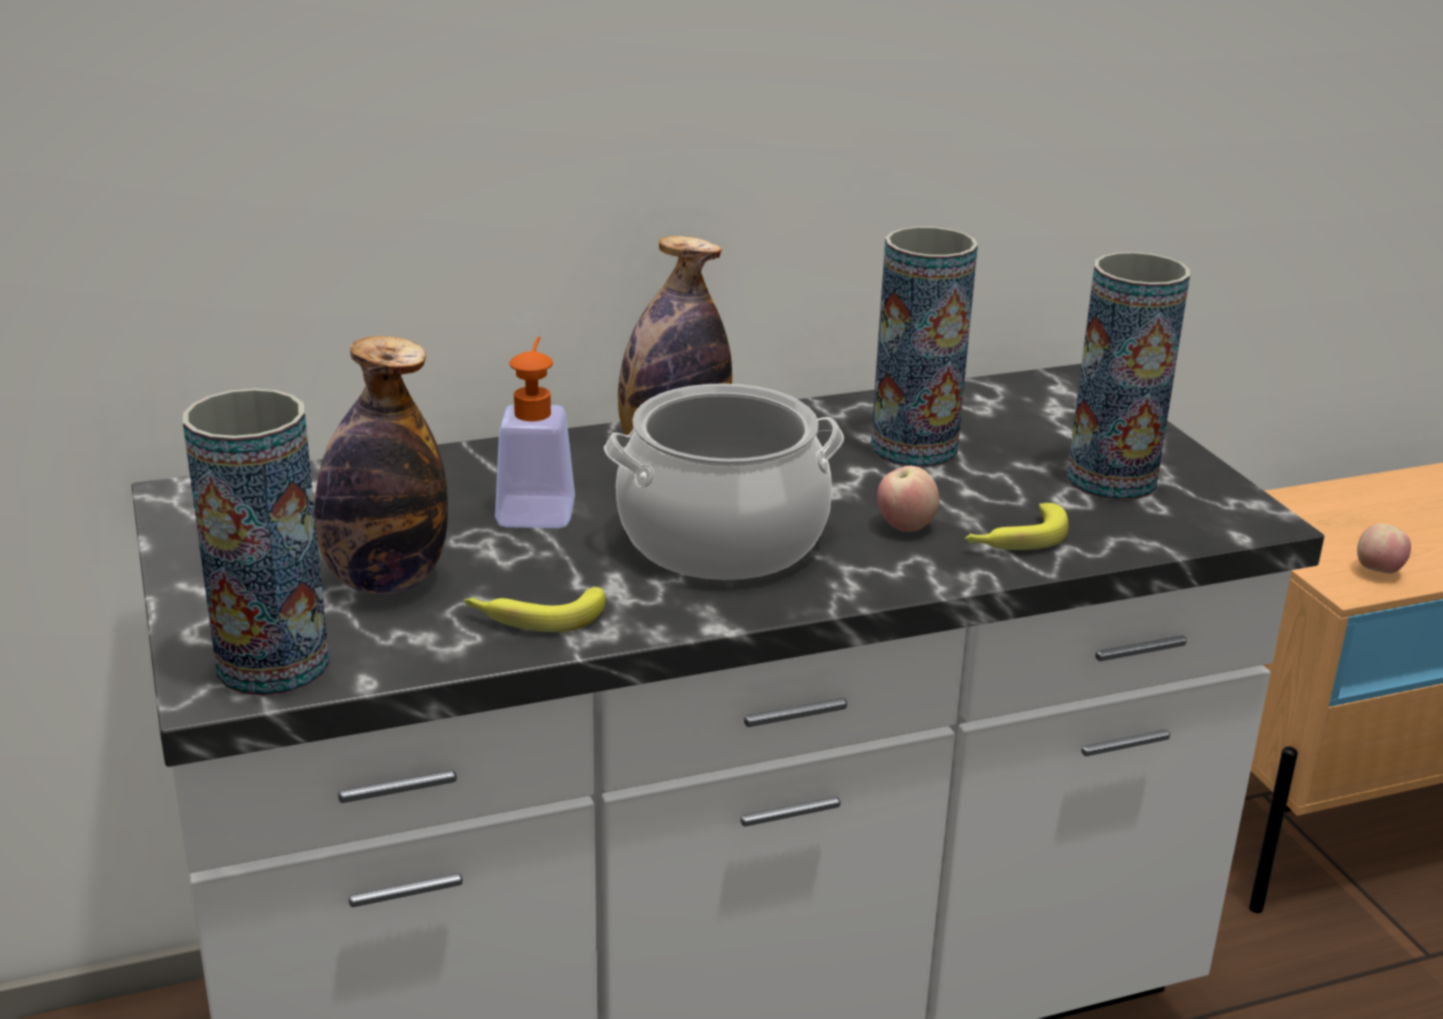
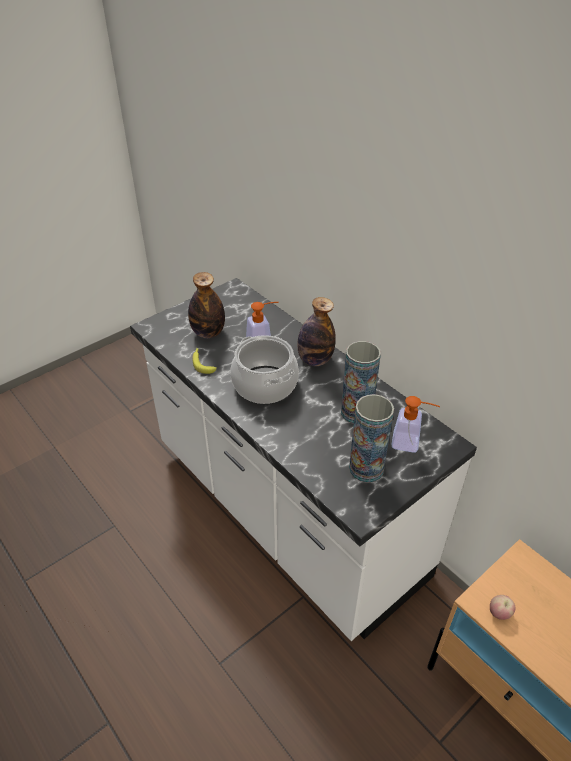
camera: 70 degrees right, 15 degrees up
(273, 665) = (161, 330): vase -> none
(905, 527) = (296, 422): apple -> none
(1015, 540) = (302, 450): banana -> none
(1050, 416) = (411, 443): none -> soap dispenser

